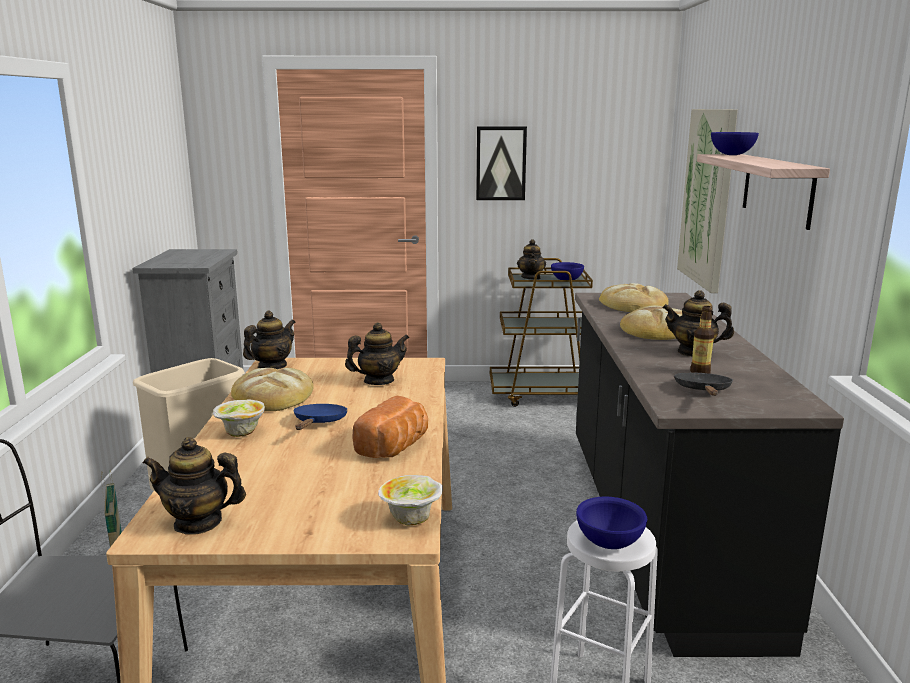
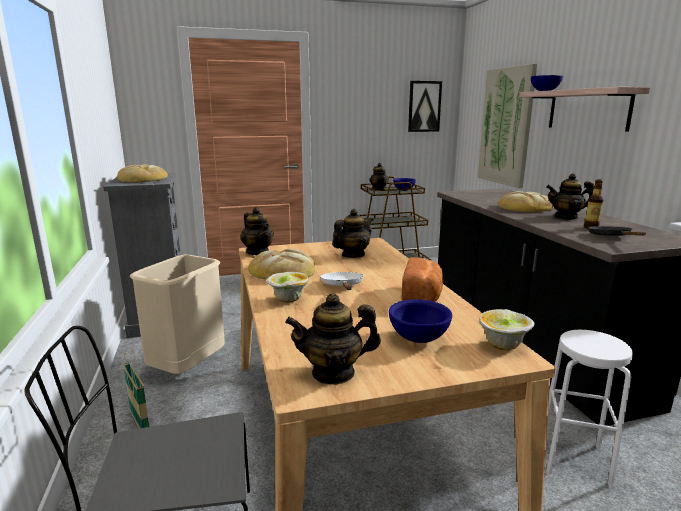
camera: 15 degrees left, 0 degrees up
(272, 366) = (258, 252): teapot -> teapot turned 120 degrees clockwise
(319, 423) = (342, 286): blue frying pan -> white frying pan
(501, 163) = (353, 111): picture -> picture (424, 106)
(609, 542) = (600, 348): blue bowl -> blue bowl (418, 338)
(633, 305) = (485, 195): bread -> bread (142, 179)

